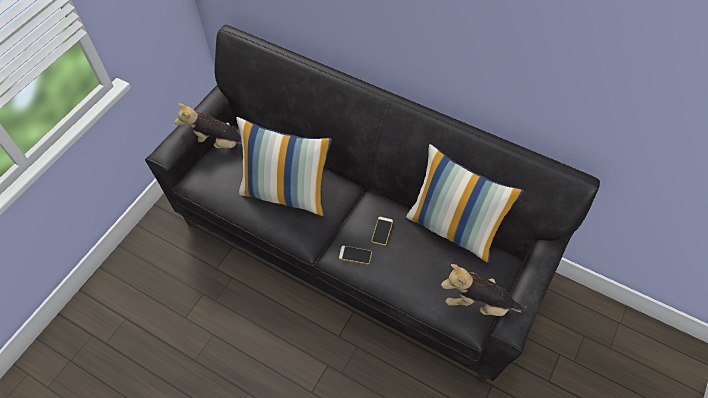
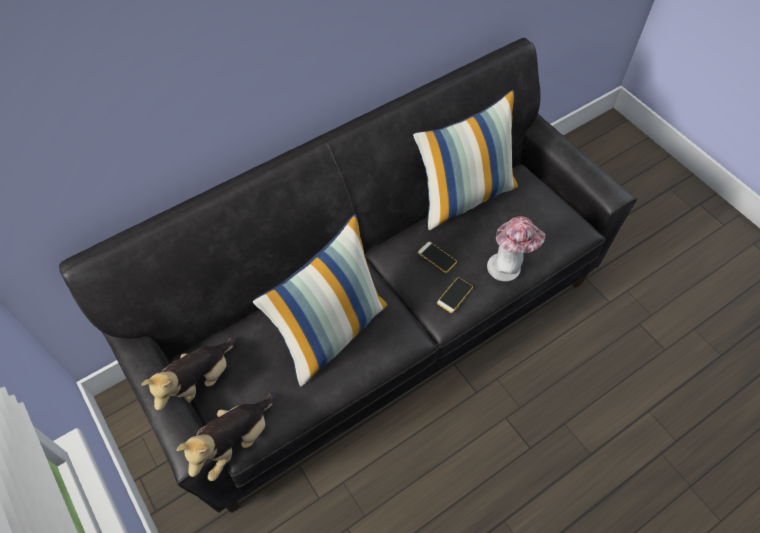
camera: 65 degrees left, 0 degrees up
(400, 282) = (508, 267): none -> hat
(479, 303) = (579, 204): plush toy -> plush toy (235, 442)

